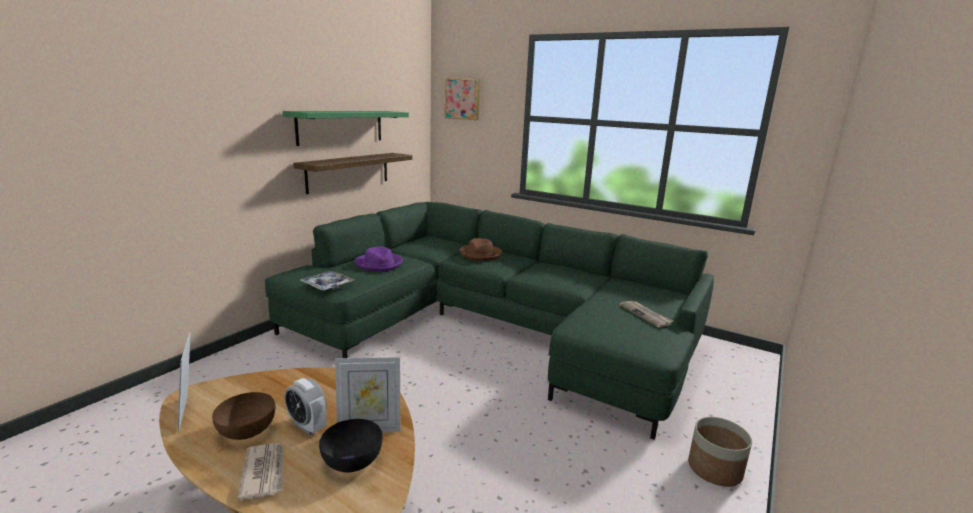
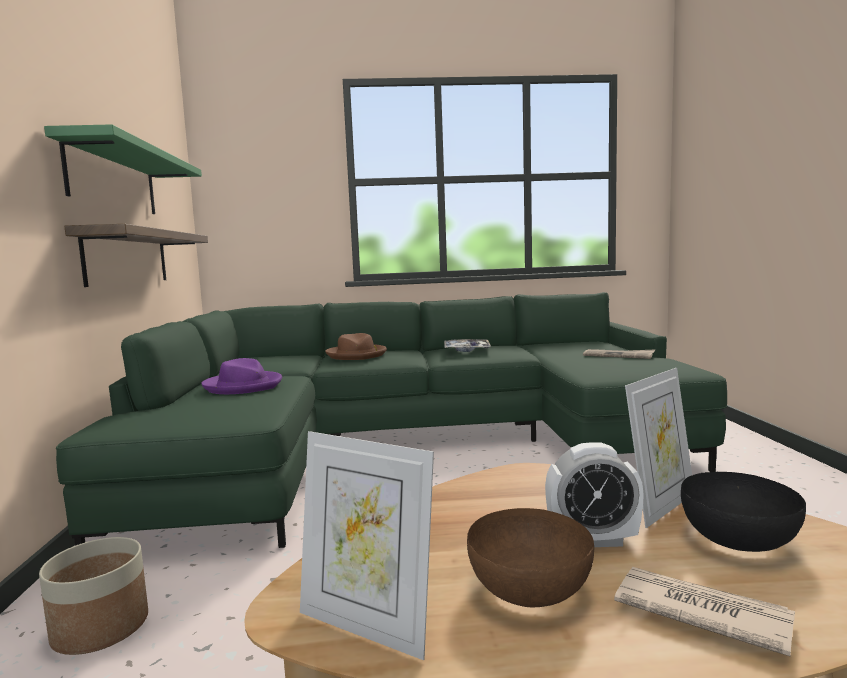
camera: 35 degrees left, 10 degrees down
(327, 285) = (217, 417): tray -> tray (466, 350)
(463, 99) = (248, 165): picture -> none
(714, 469) = (788, 472): planter -> planter (100, 628)

